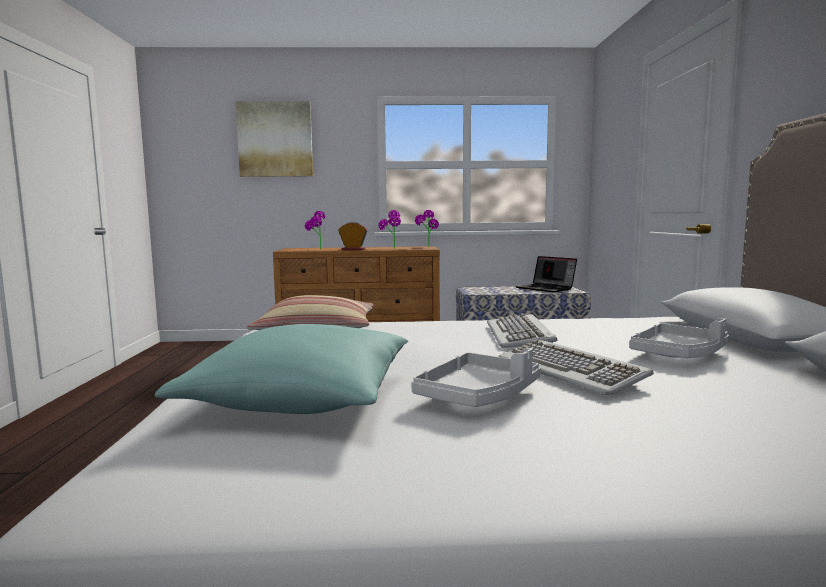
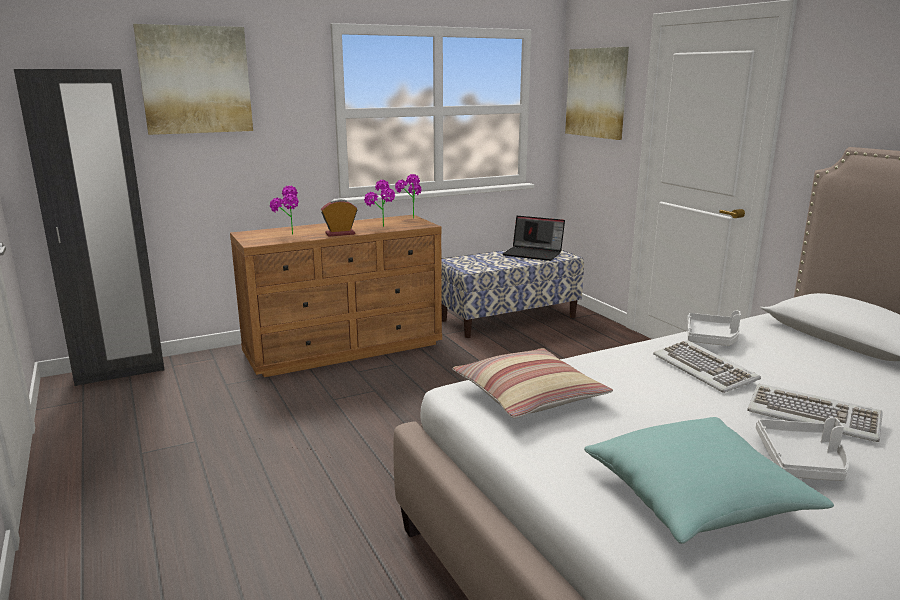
camera: 25 degrees left, 10 degrees up
(204, 344) = (120, 372): none -> black wardrobe
(610, 142) = (596, 93): none -> picture
(679, 354) = (840, 375): grey tray -> grey tray (711, 338)

